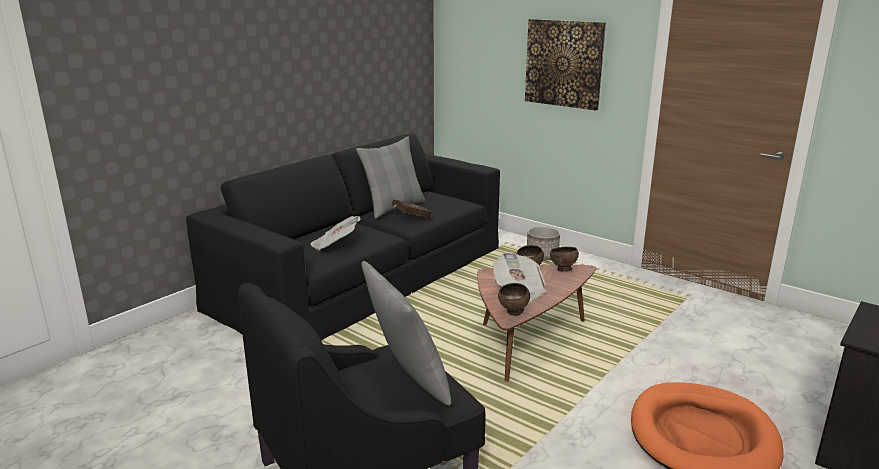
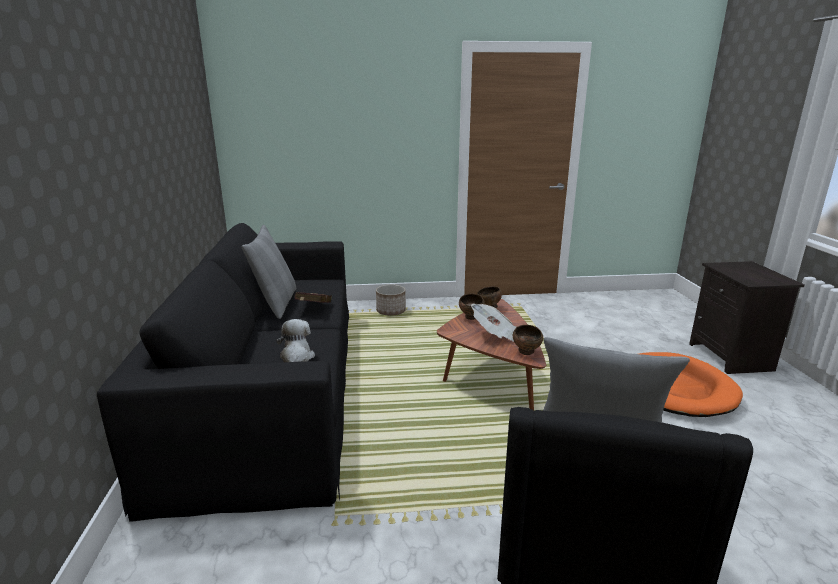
camera: 45 degrees left, 0 degrees up
(335, 245) = (296, 358): newspaper -> plush toy
(564, 63) = (376, 134): picture -> none

